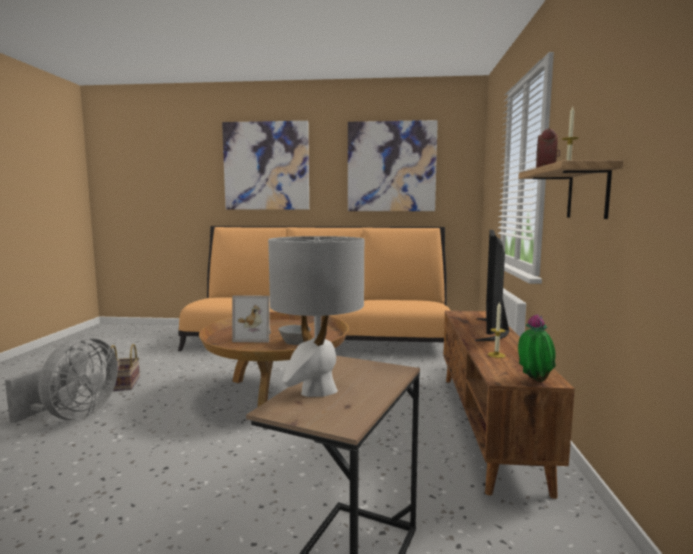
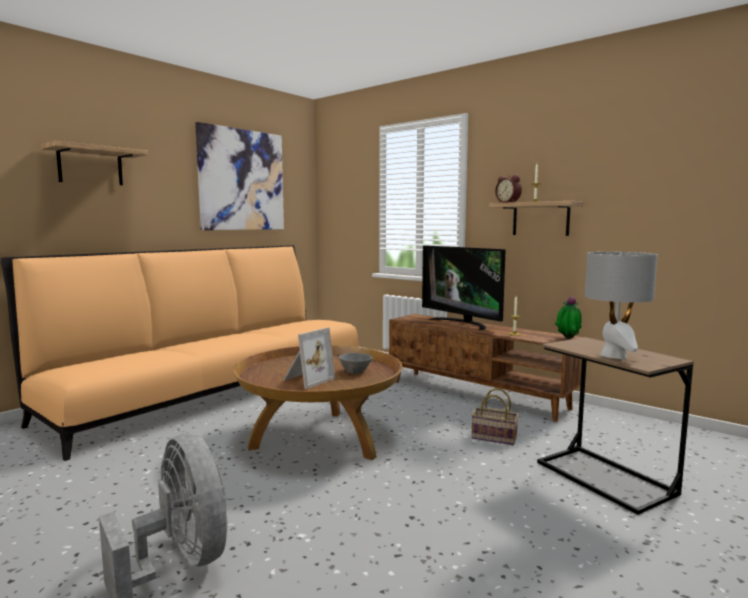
camera: 55 degrees left, 0 degrees up
(125, 383) = (123, 514): basket -> basket (492, 438)
(266, 166) = (90, 166): picture -> shelf

